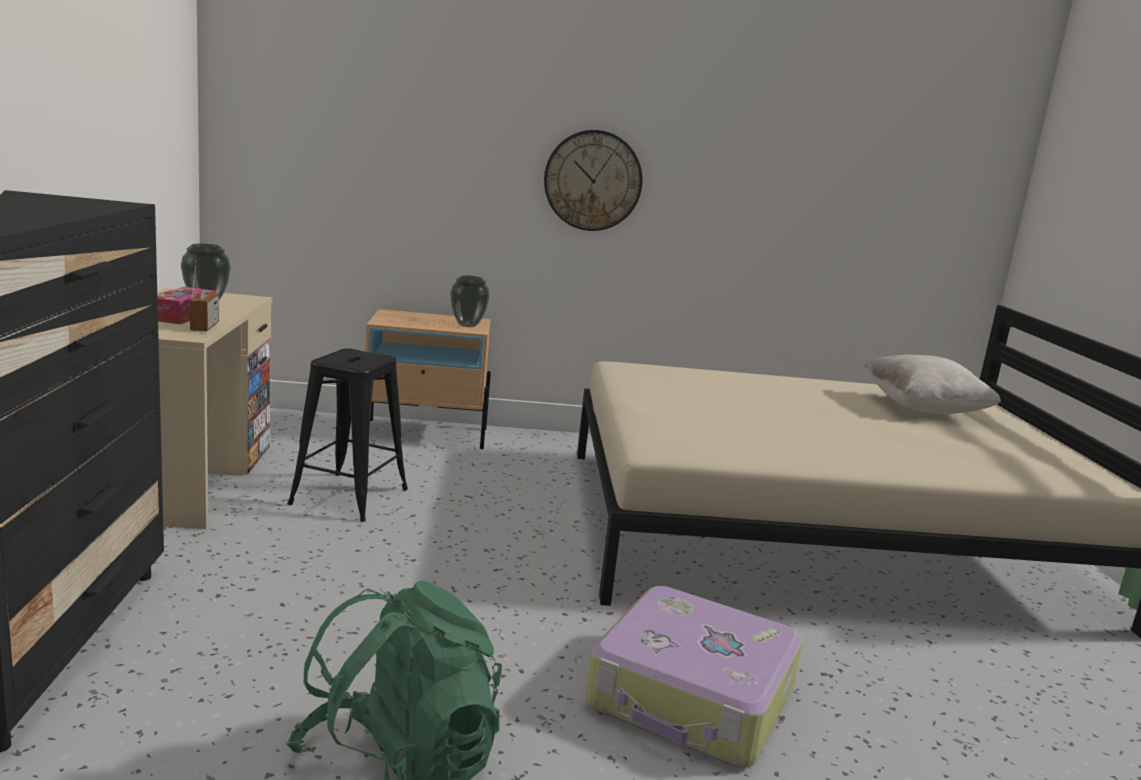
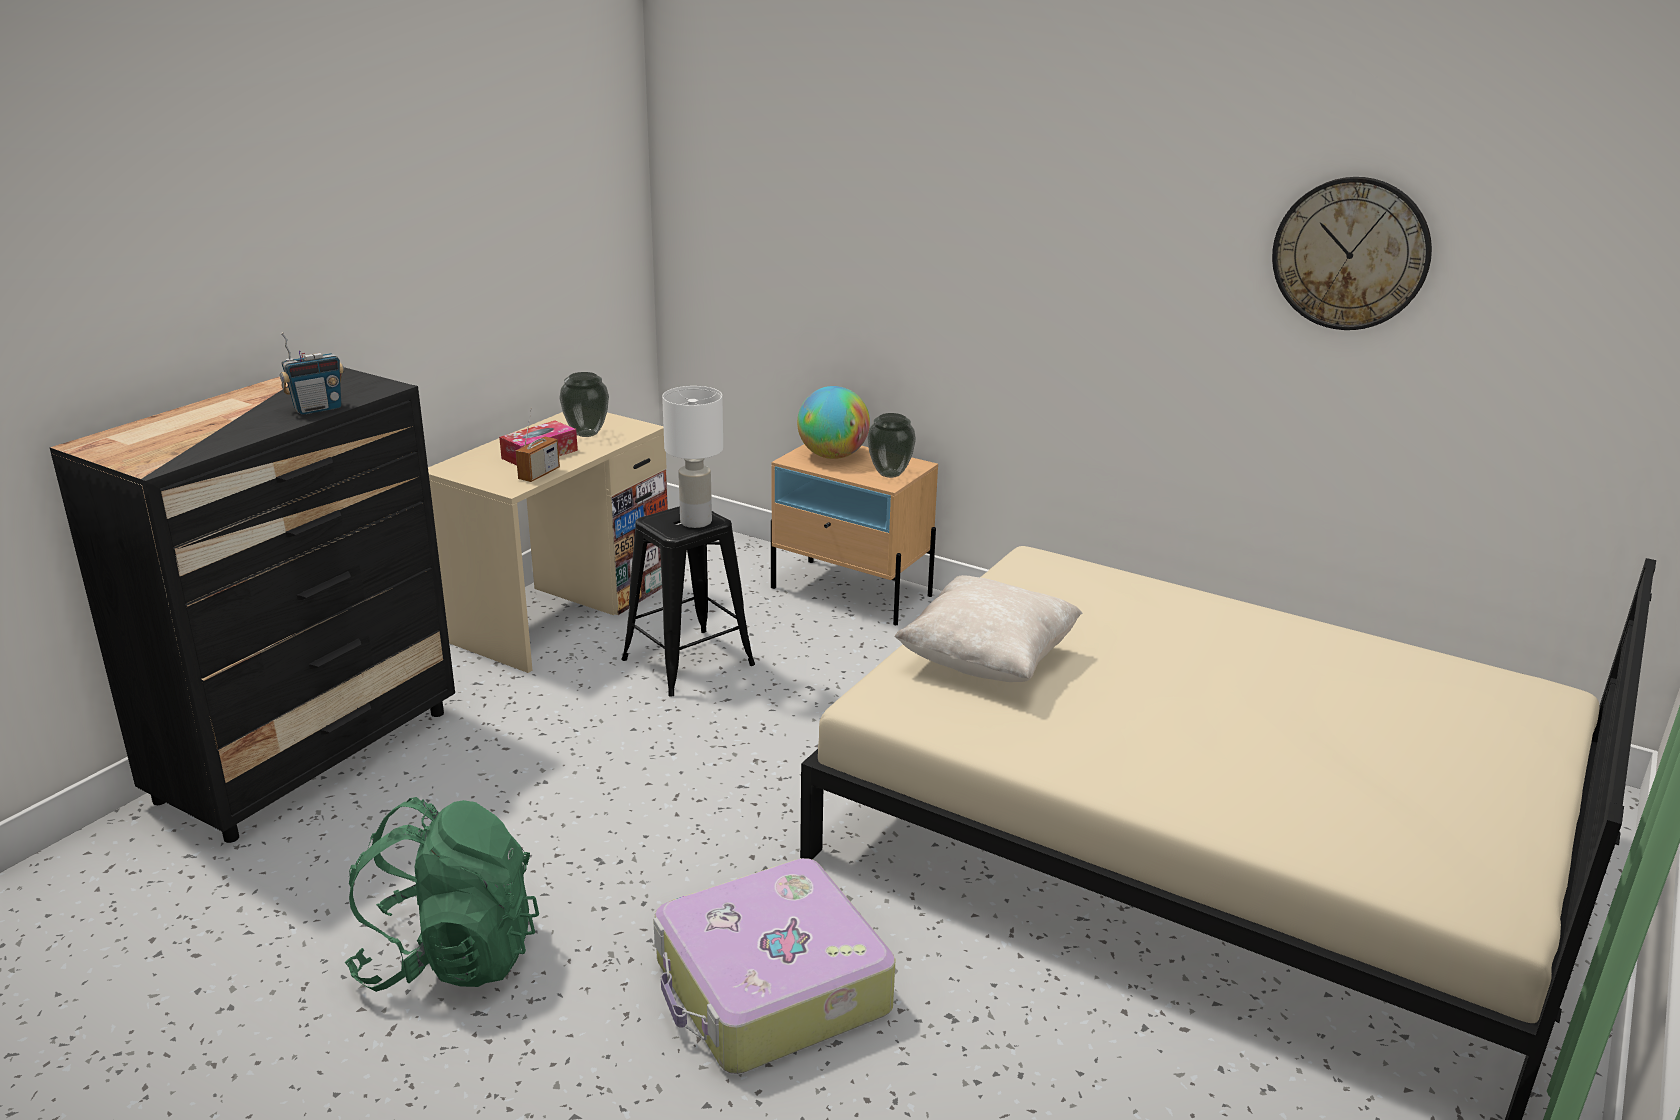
camera: 35 degrees right, 10 degrees up
(76, 211) = (317, 409): none -> radio
(367, 358) = (696, 521): none -> white table lamp
(409, 318) = (833, 456): none -> globe
(593, 180) = (1062, 300): wall clock -> wall clock (1350, 254)
(923, 409) = (1407, 707): beige pillow -> beige pillow (987, 661)

